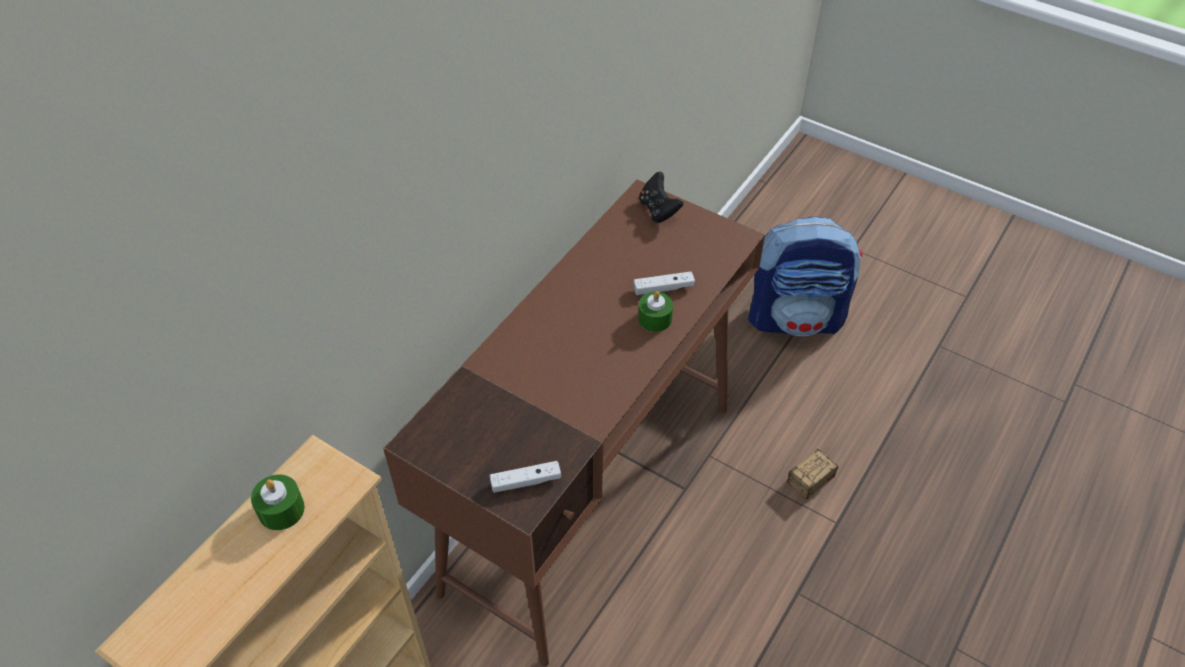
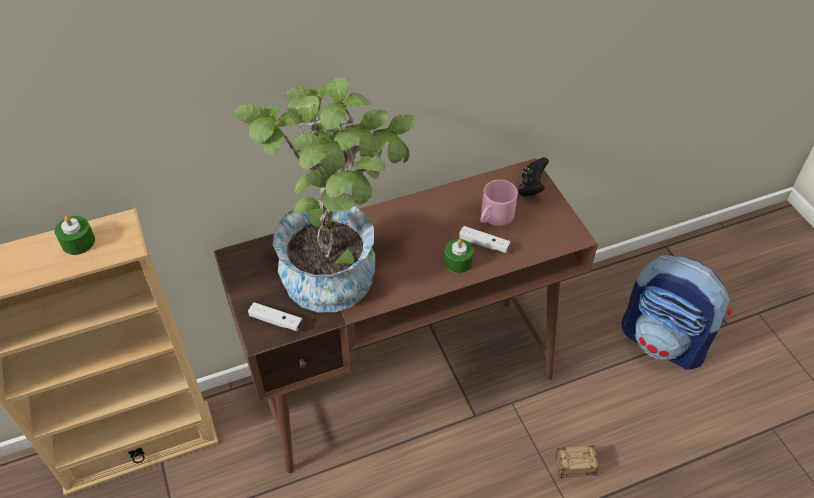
camera: 35 degrees right, 0 degrees up
(542, 389) = (339, 268): none -> potted plant
(650, 257) = (494, 217): none -> pink mug

